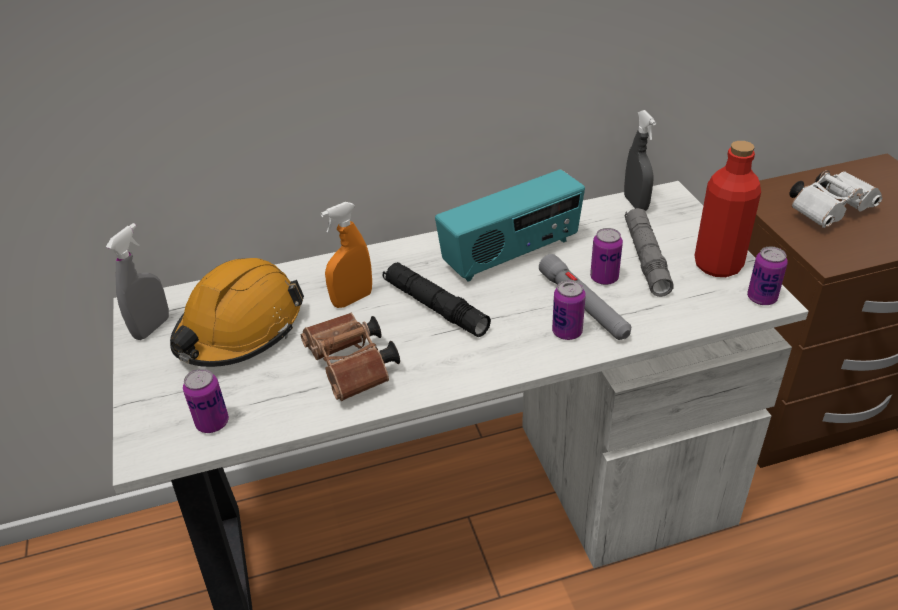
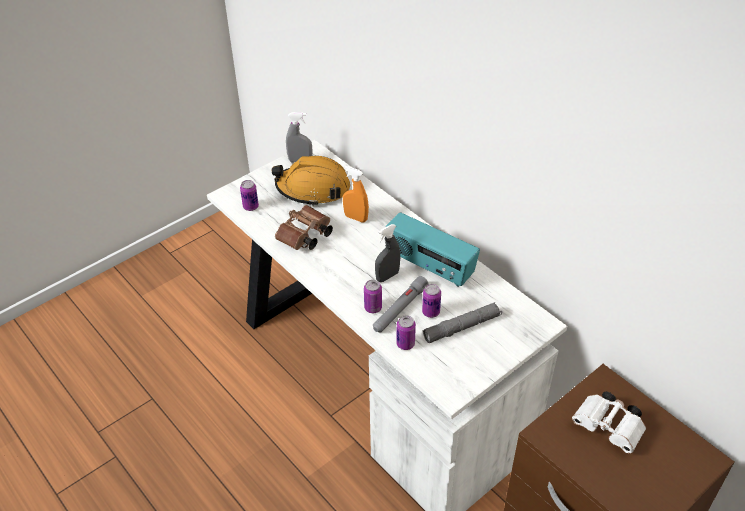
camera: 65 degrees right, 5 degrees up
(435, 307) = (366, 250): black flashlight -> none
(636, 203) = (522, 309): grey spray bottle -> grey spray bottle (387, 276)
(718, 265) = (475, 363): red bottle -> none
(761, 298) = (452, 389): can -> can (405, 344)

